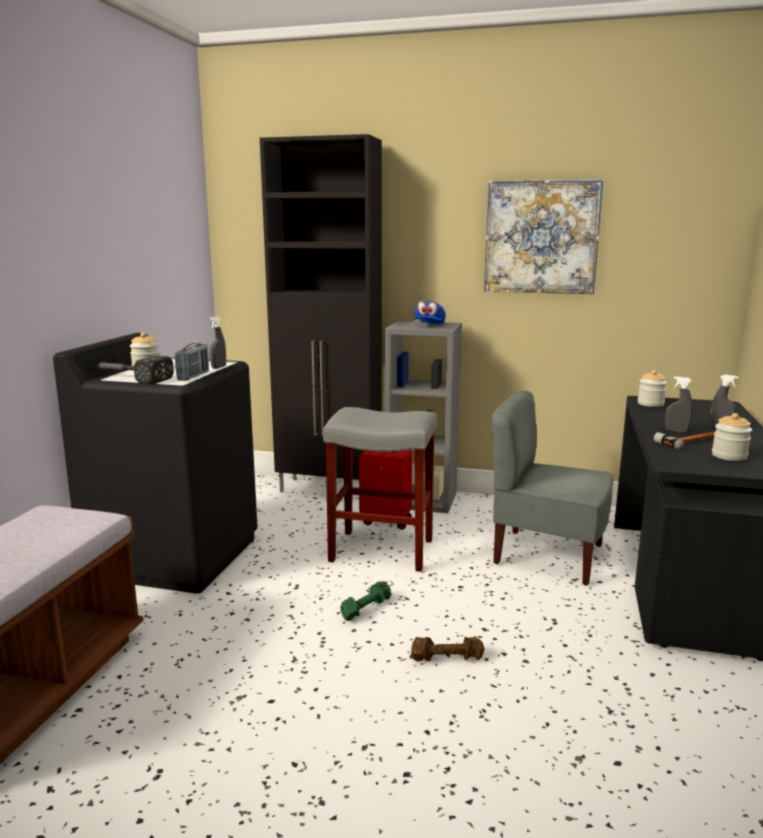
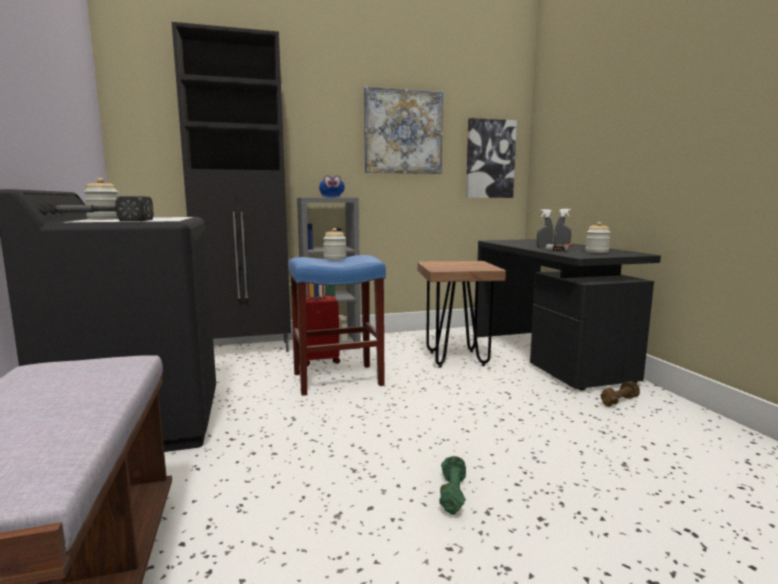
camera: 30 degrees left, 5 degrees down
(193, 376) = (174, 219): radio -> none
(219, 367) = (185, 217): grey spray bottle -> none
(365, 609) = (371, 419): green dumbbell -> green dumbbell (452, 494)
(383, 550) = (338, 379): grey stool -> blue stool
(446, 658) = (469, 433): brown dumbbell -> brown dumbbell (618, 401)
(547, 555) = (456, 359): grey chair -> brown stool
(650, 404) = (500, 241): jar -> jar (335, 258)
(678, 273) = (490, 159): none -> picture

